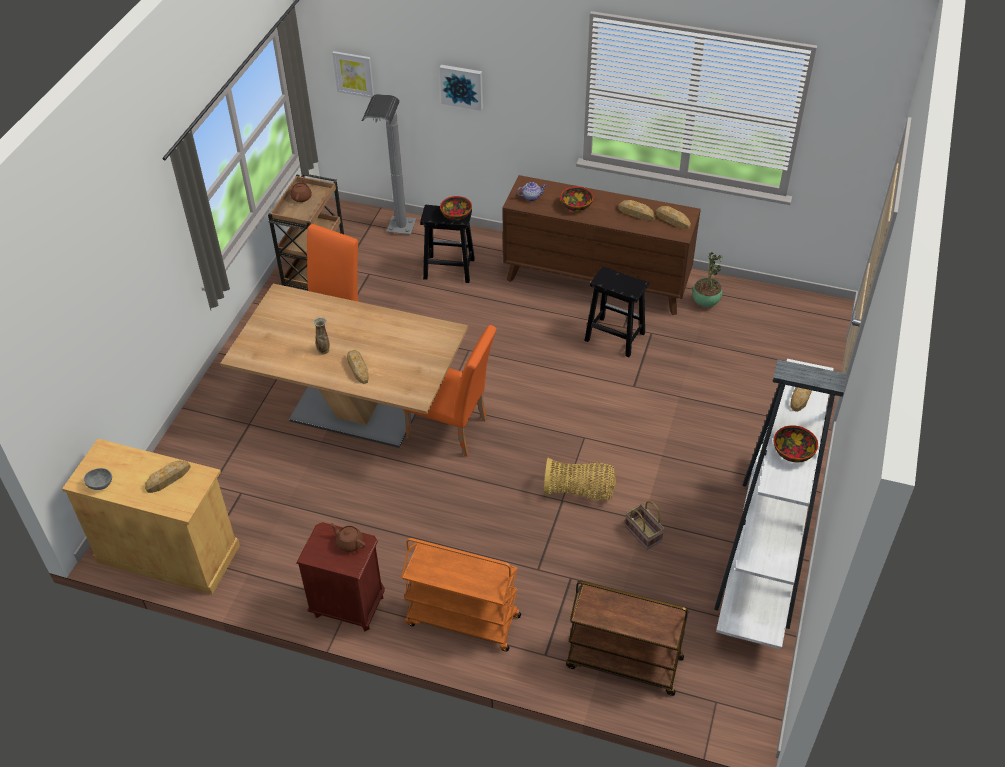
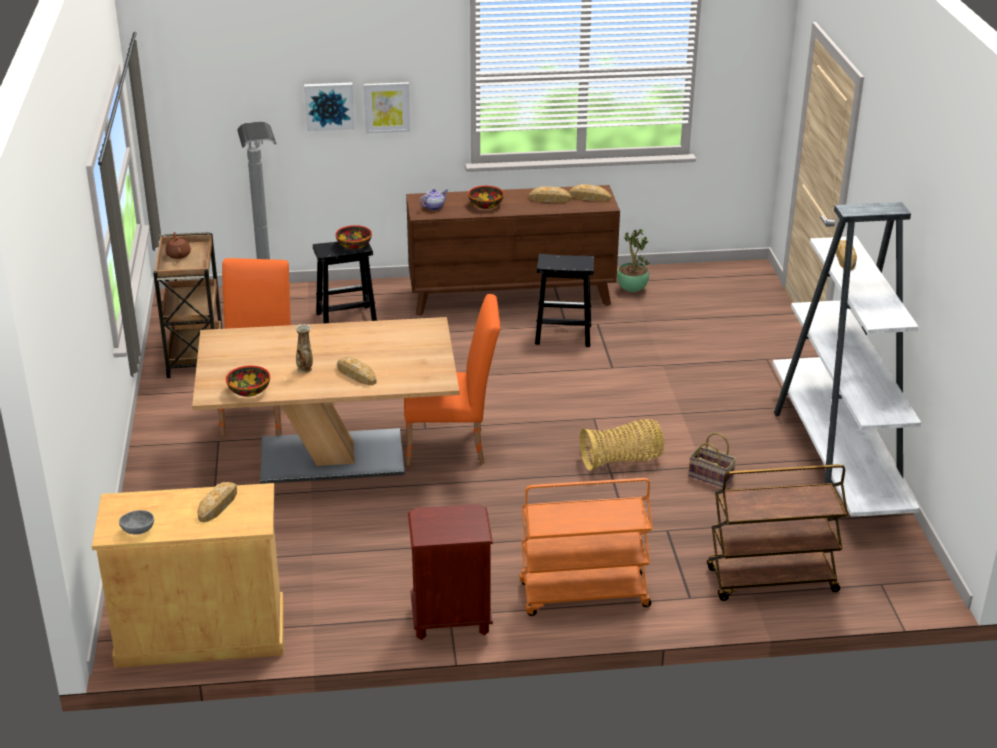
camera: 25 degrees left, 15 degrees down
(349, 543) = (458, 516): brown teapot -> none
(354, 73) = (197, 118): picture -> picture (387, 107)
(792, 452) = (873, 297): bowl -> bowl (248, 391)

